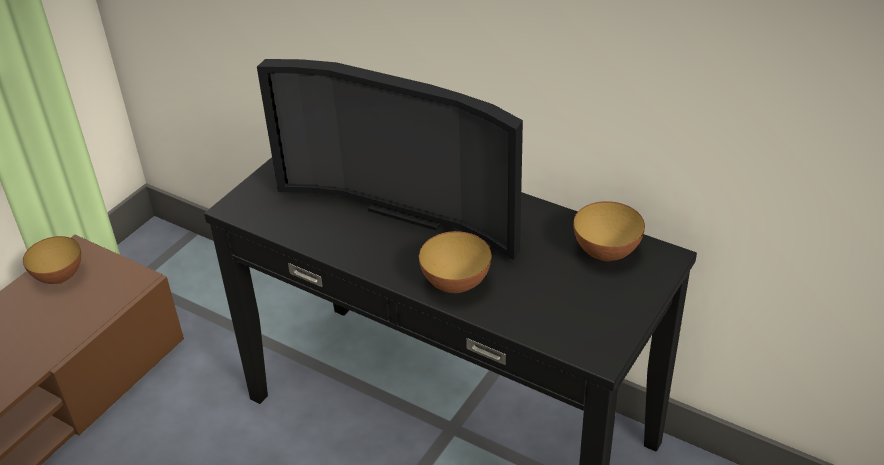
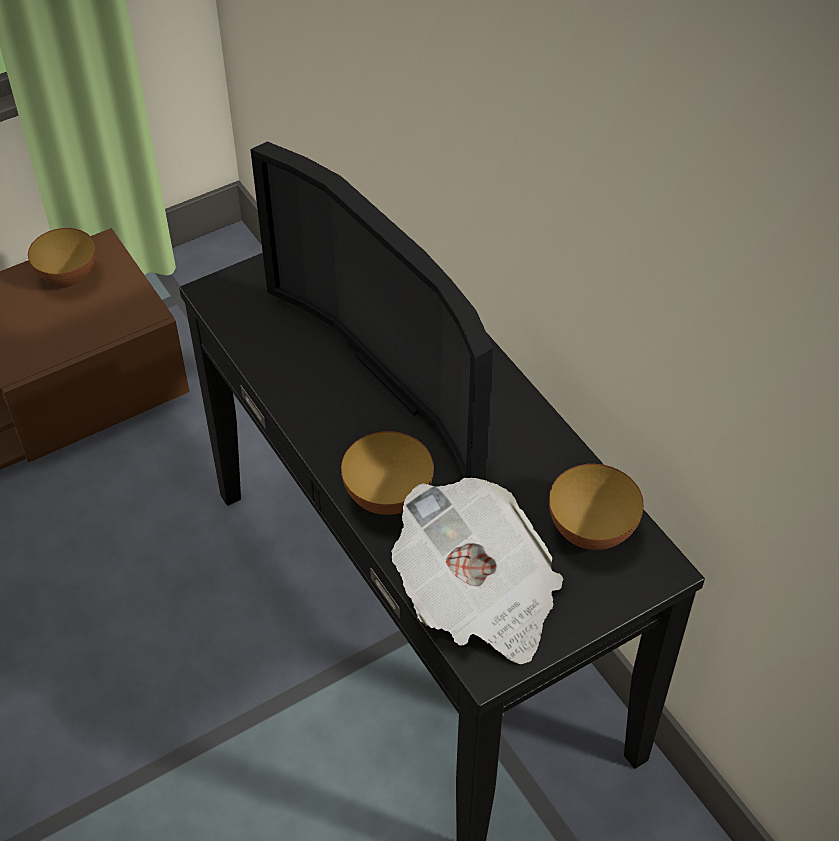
camera: 25 degrees right, 10 degrees up
(562, 318) = (478, 596): none -> newspaper

